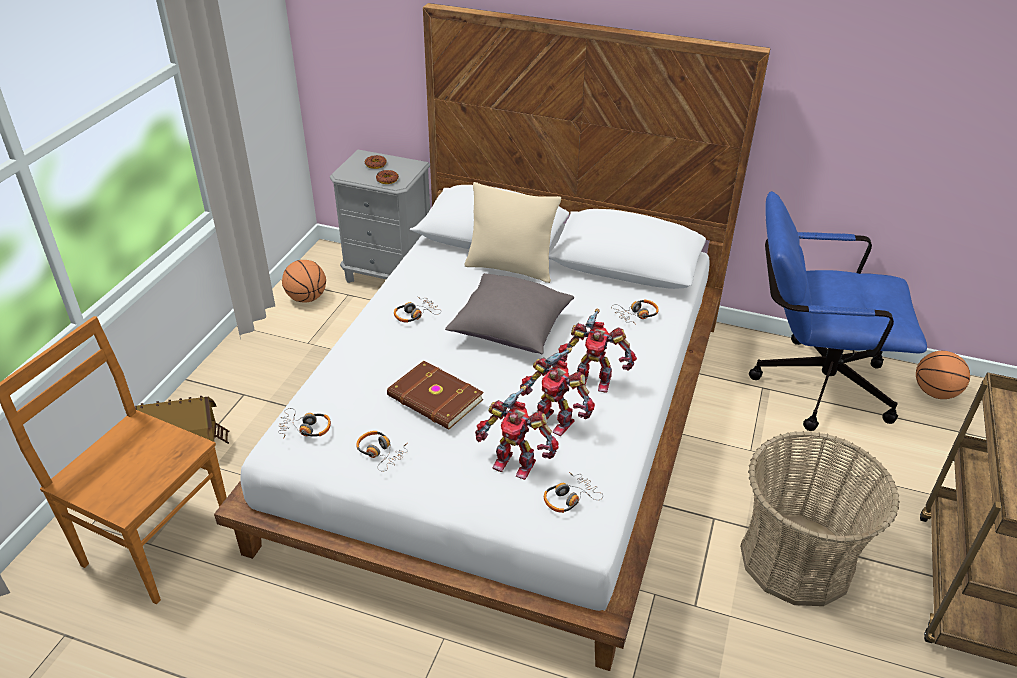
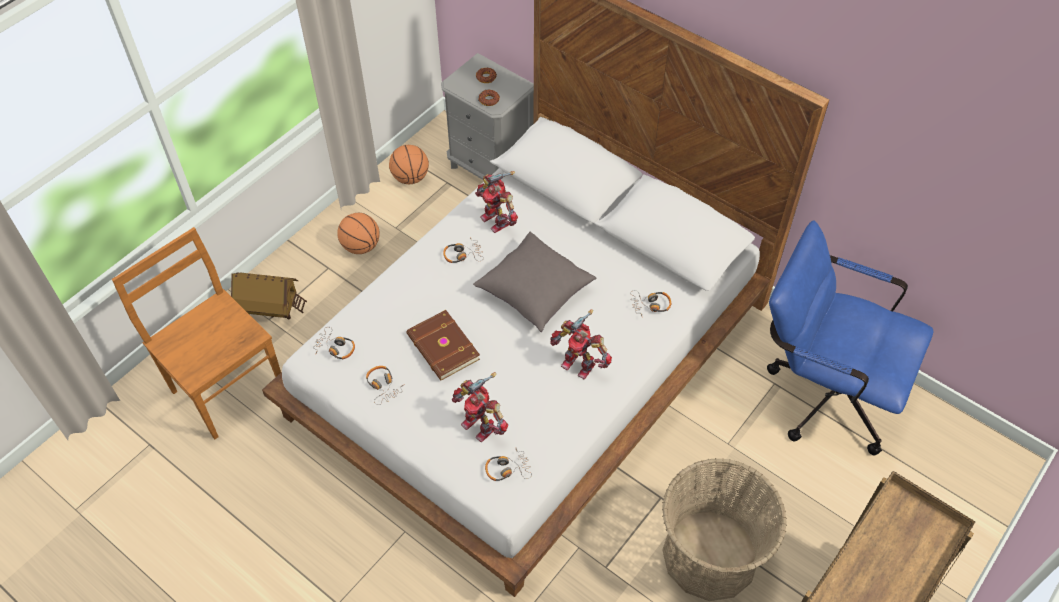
camera: 20 degrees right, 15 degrees up
(510, 268) = (565, 222): beige pillow -> none
(554, 420) = (529, 394): toy robot -> toy robot (497, 220)
(935, 393) = (938, 435): basketball -> basketball (361, 246)

